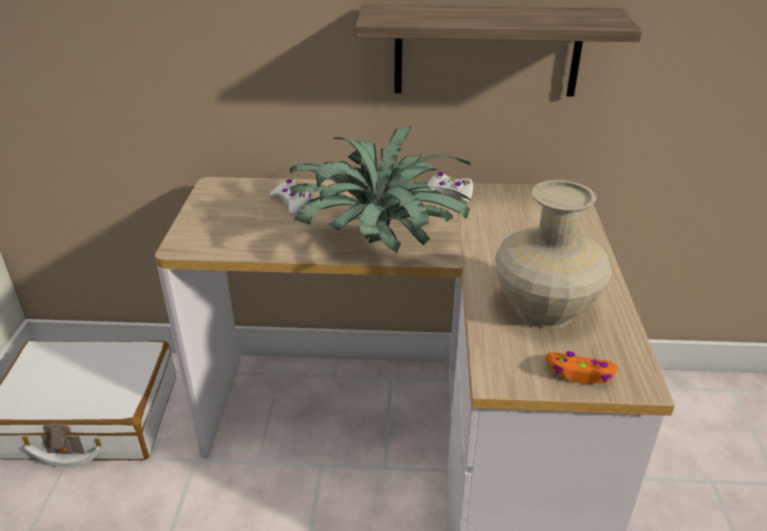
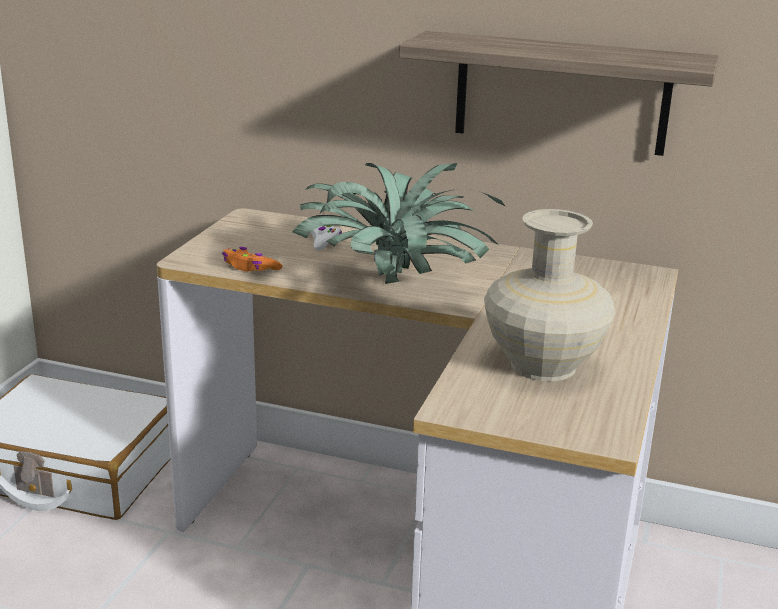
camera: 15 degrees right, 10 degrees down
(449, 193) = (505, 254): white game controller -> none
(580, 373) = (545, 420): orange game controller -> orange game controller (250, 267)

